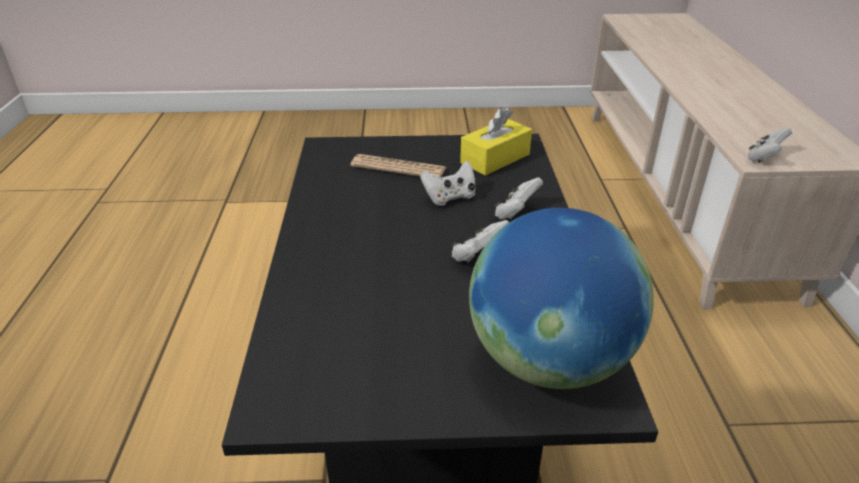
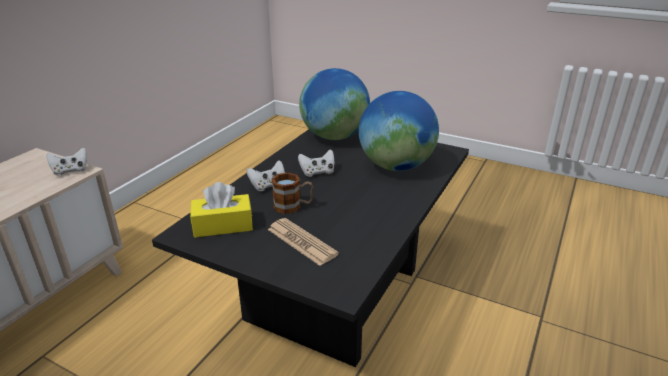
camera: 150 degrees left, 5 degrees down
(362, 315) = (396, 166): none -> globe
(450, 197) = (293, 206): white game controller -> mug

